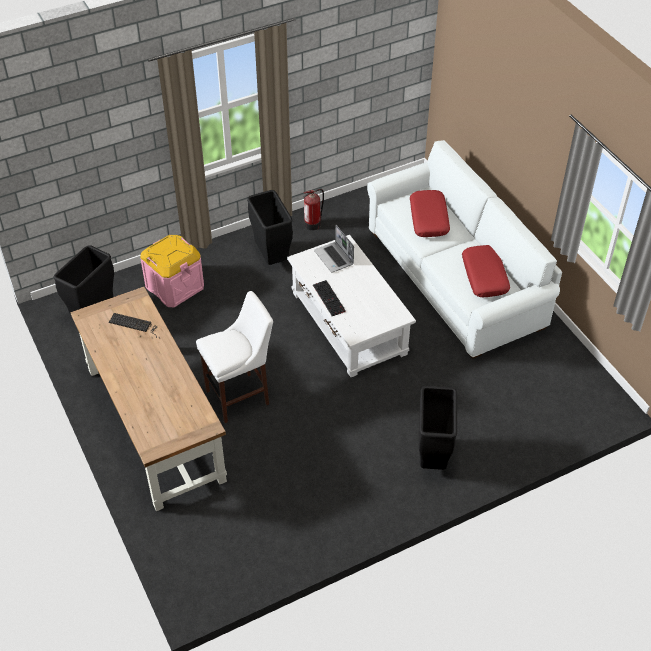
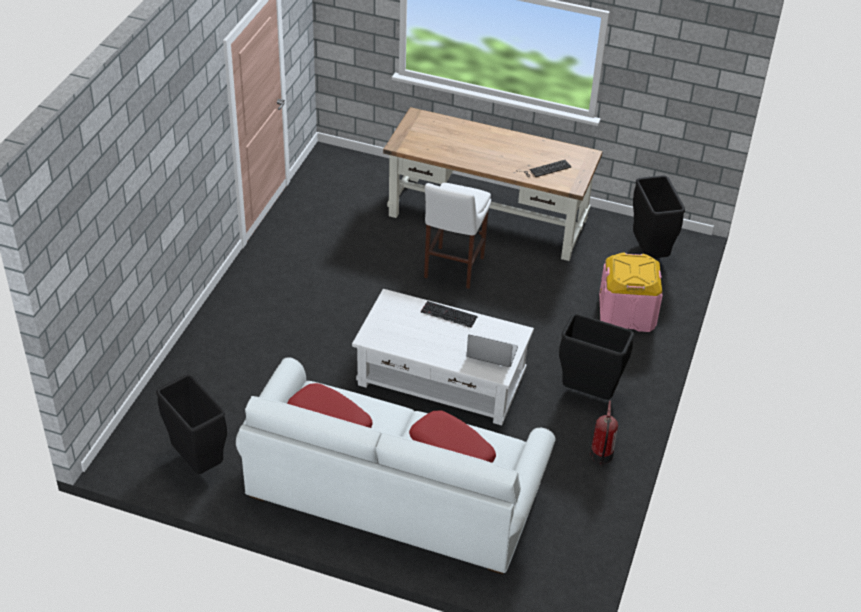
camera: 135 degrees right, 5 degrees down
(431, 457) = (252, 318): black trash can -> black trash can (199, 462)

